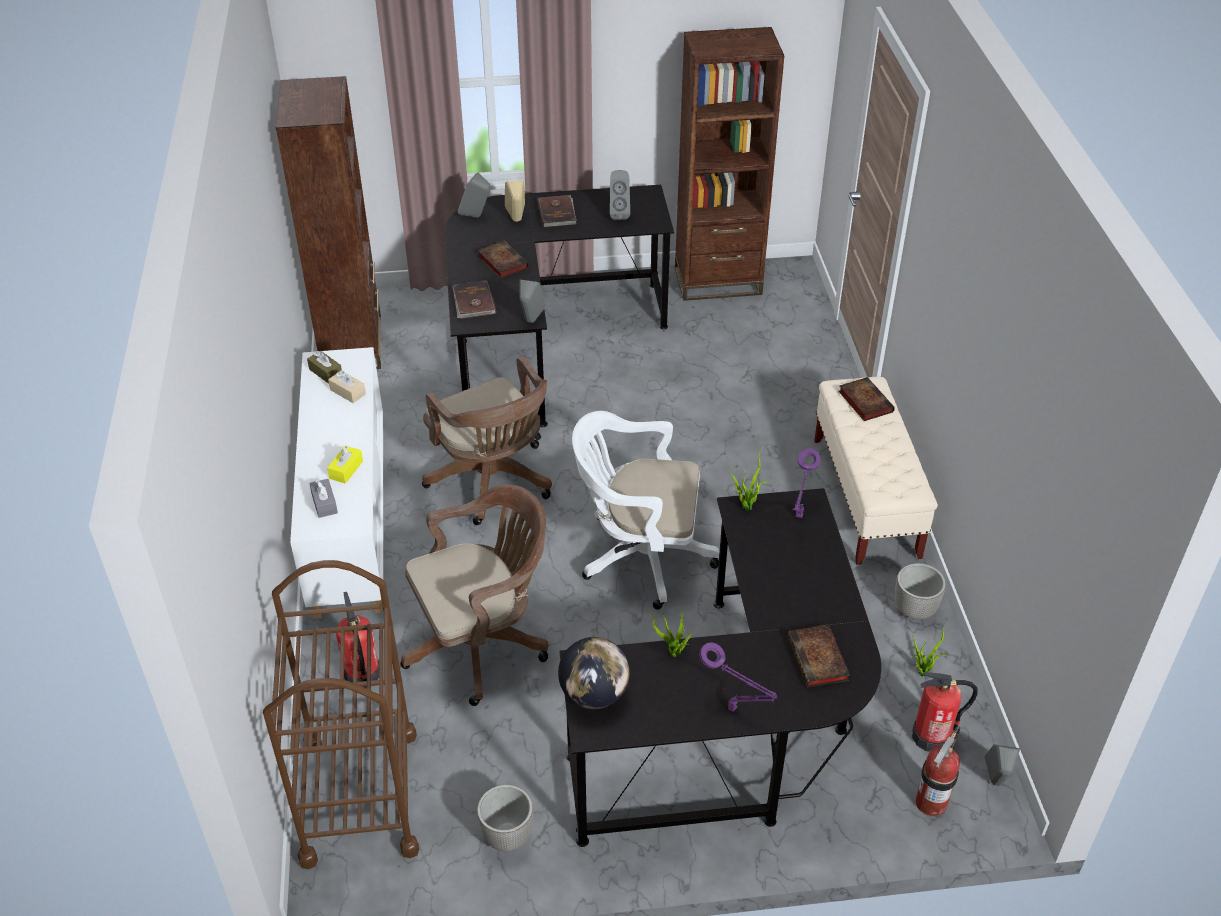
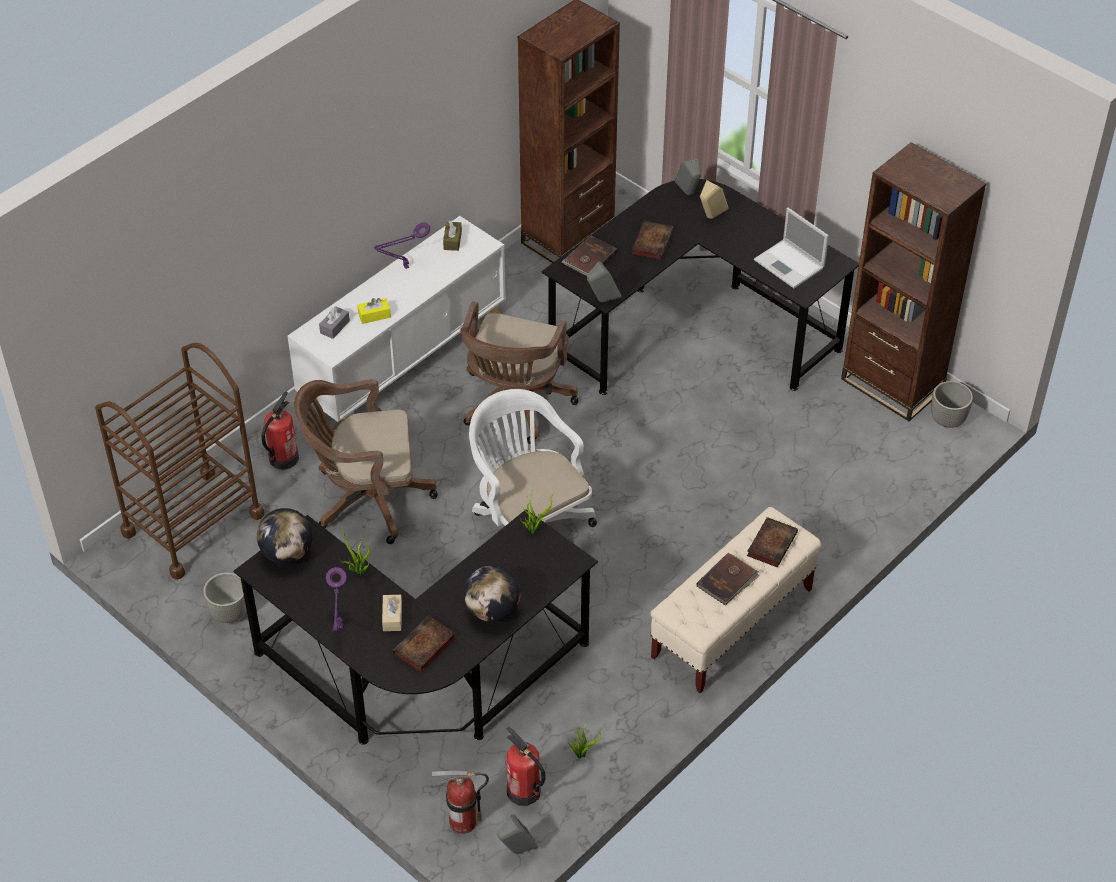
camera: 50 degrees right, 5 degrees up
(348, 392) = (446, 264): beige tissue box -> beige tissue box (392, 617)
(483, 643) = (366, 499): brown office chair -> brown office chair turned 150 degrees clockwise
(557, 213) = (747, 232): brown book -> brown book (728, 581)
(619, 213) = (790, 264): grey speaker -> laptop
(798, 518) = (551, 563): purple table lamp -> purple table lamp (404, 267)
(817, 586) = (492, 610): none -> globe
(915, 610) = (639, 718): planter -> planter (947, 420)

